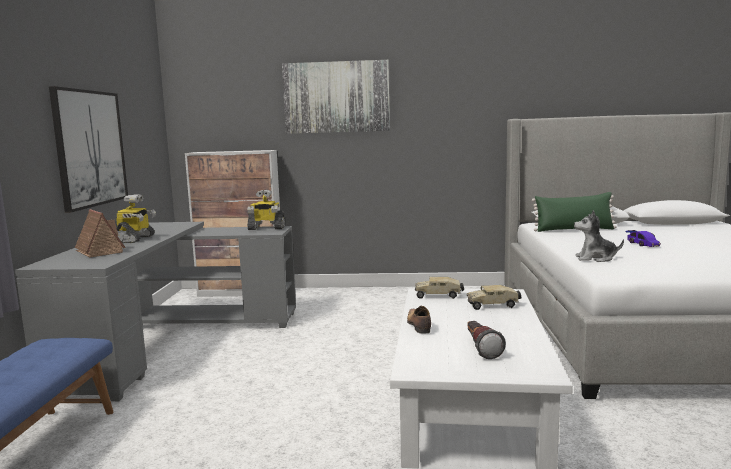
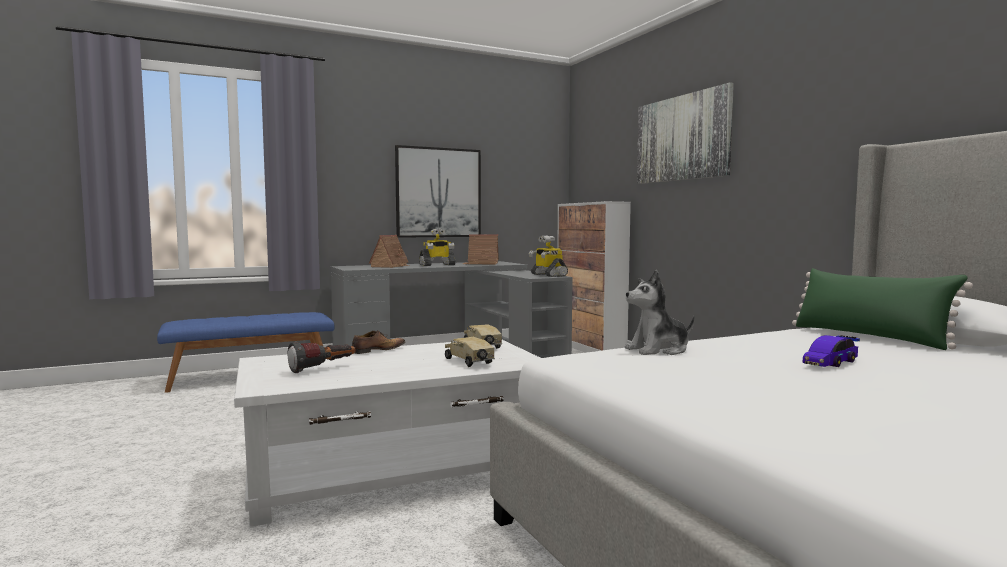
camera: 60 degrees right, 5 degrees down
(157, 228) = (481, 263): none -> toy house
(595, 258) = (658, 350): plush toy -> plush toy turned 90 degrees counterclockwise

